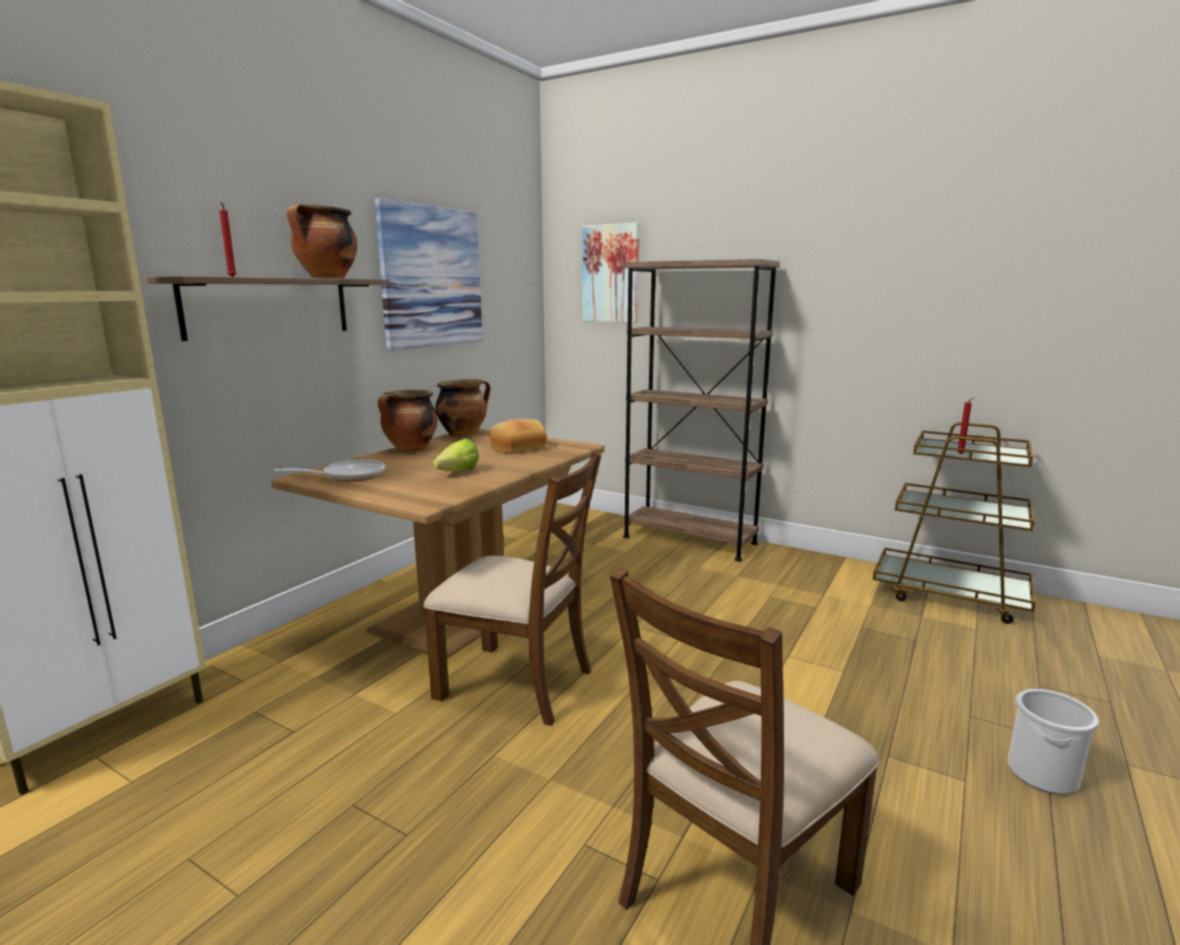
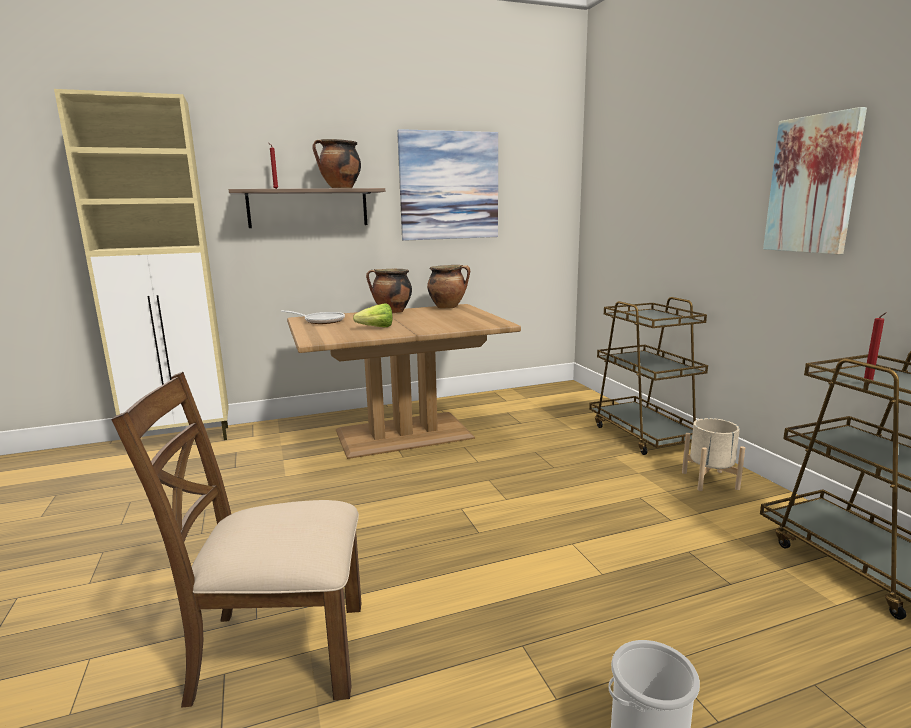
camera: 40 degrees right, 0 degrees up
(517, 448) = (455, 319): bread -> none
(517, 683) = (362, 485): brown chair -> none
(611, 273) = (621, 176): picture -> picture (812, 185)
(689, 540) = (644, 434): brown bookcase -> brown cart
(790, 566) = (709, 480): none -> beige planter

